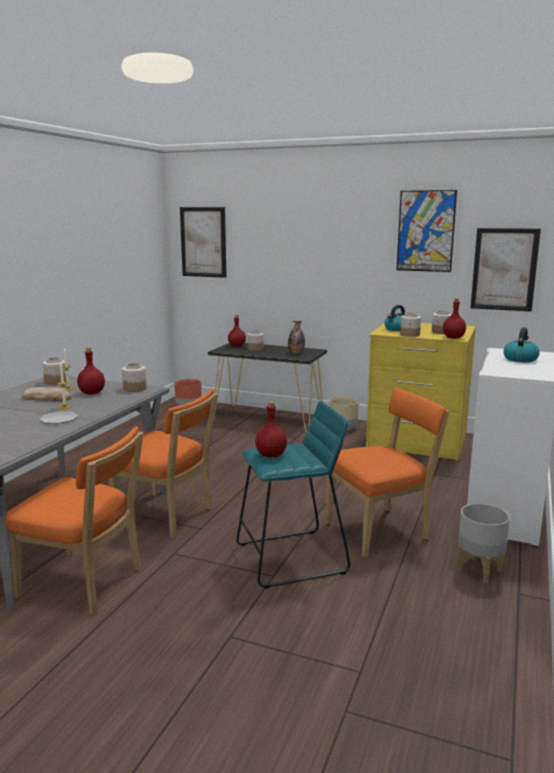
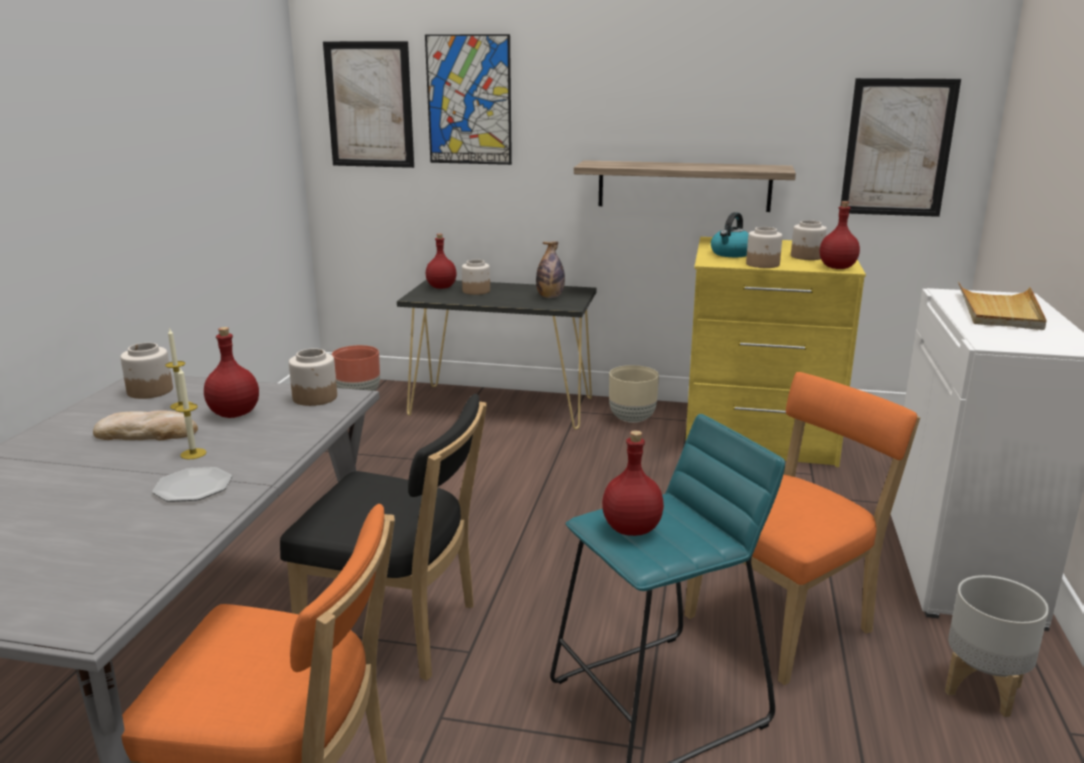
camera: 10 degrees left, 5 degrees up
(167, 516) = (398, 632): orange chair -> black chair
(378, 290) = (684, 186): none -> shelf
(425, 231) = (768, 84): picture -> picture (469, 100)
(520, 359) = (999, 311): kettle -> beige tray

